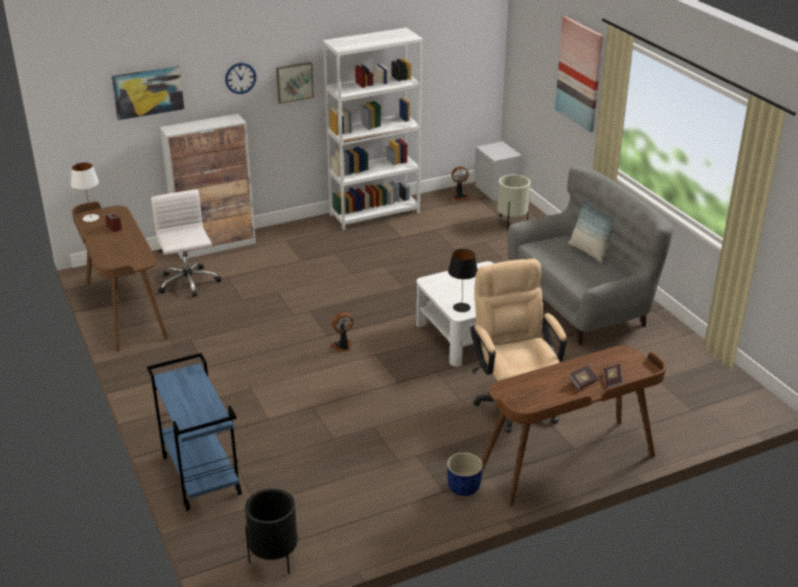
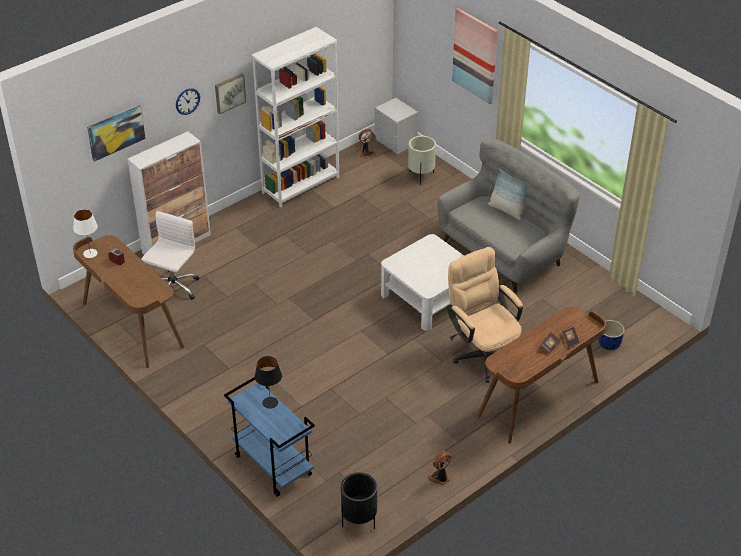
camera: 15 degrees left, 10 degrees up
(188, 283) = (173, 288): white office chair -> white office chair turned 60 degrees clockwise
(343, 346) = (331, 328): fan -> fan (440, 477)
(462, 307) = (427, 284): black table lamp -> black table lamp (270, 402)
(464, 488) = (471, 435): blue planter -> blue planter (609, 344)

